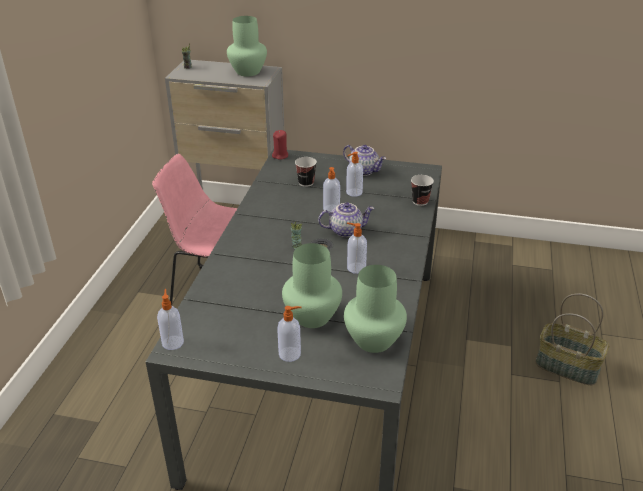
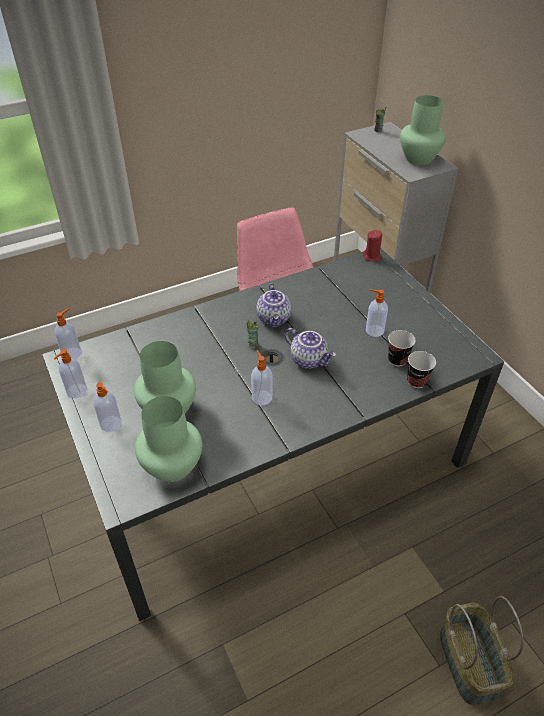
camera: 50 degrees right, 10 degrees up
(306, 183) = (351, 294): cup -> cup (397, 360)
(331, 209) = (330, 332): soap dispenser -> soap dispenser (76, 391)
(364, 171) = (418, 316): teapot -> teapot (274, 318)

